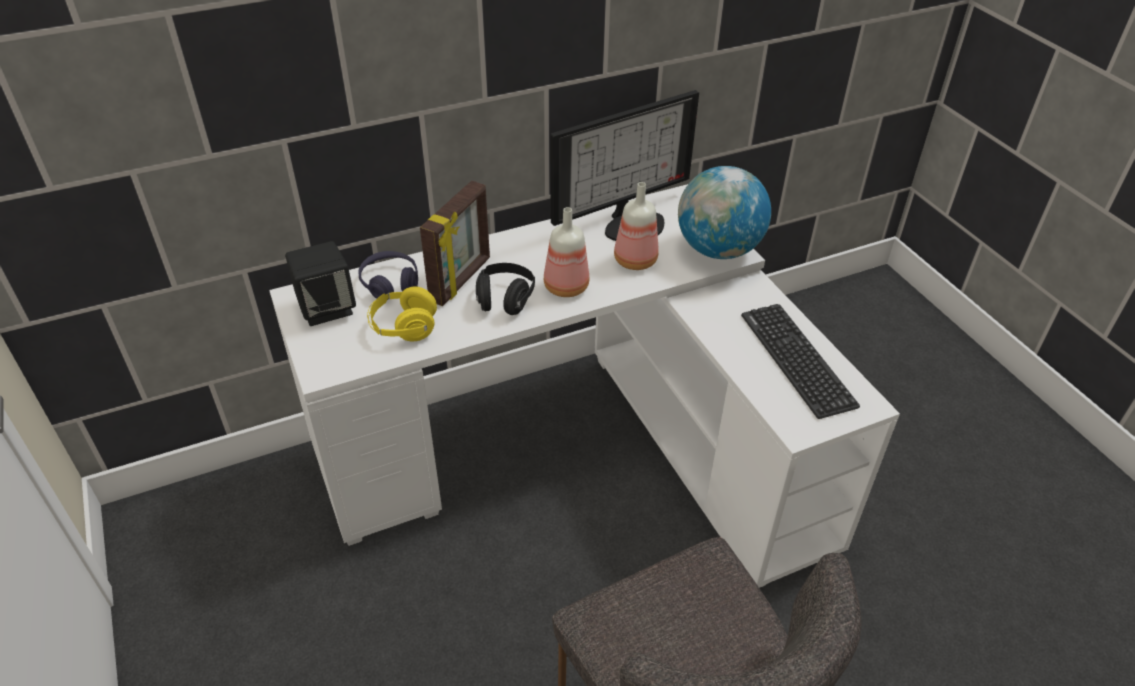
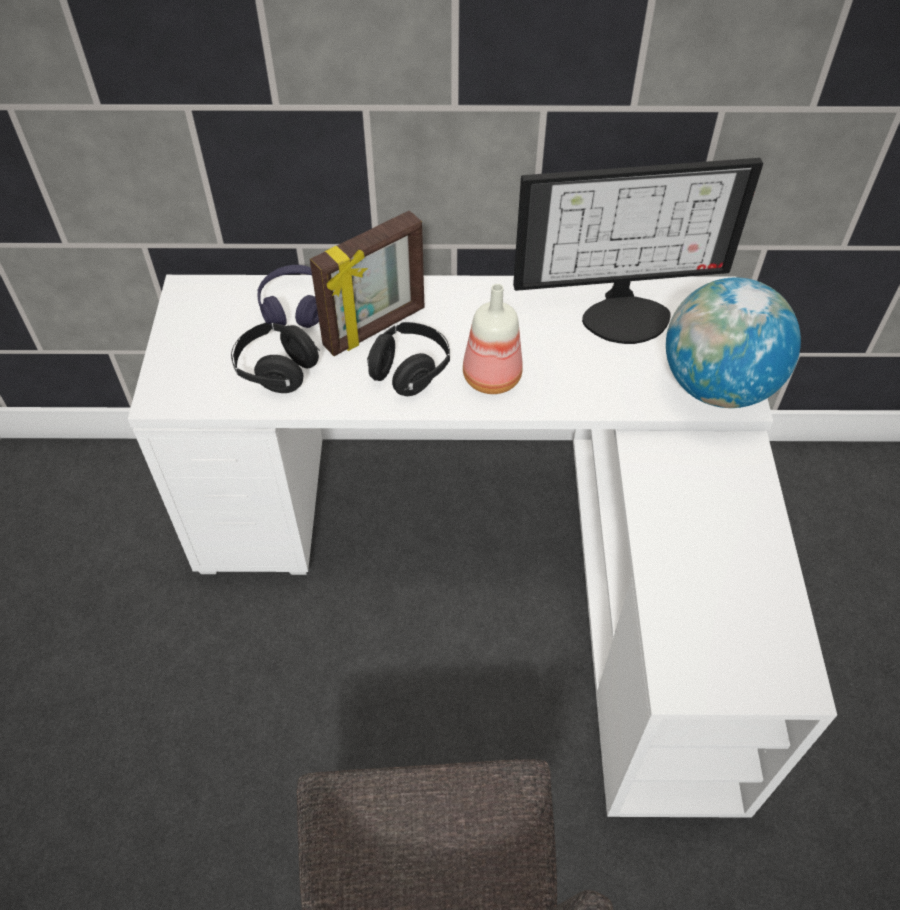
camera: 25 degrees right, 10 degrees up
(327, 308) = (211, 318): black speaker -> none
(404, 328) = (277, 371): yellow headphones -> black headphones
(635, 261) = (598, 369): bottle -> none
(797, 359) = (738, 580): keyboard -> none

